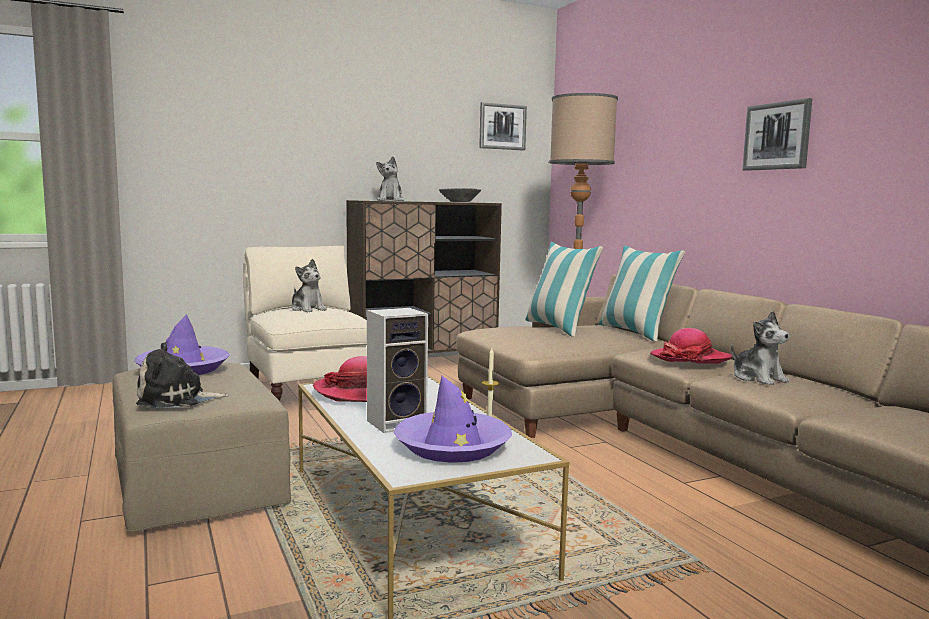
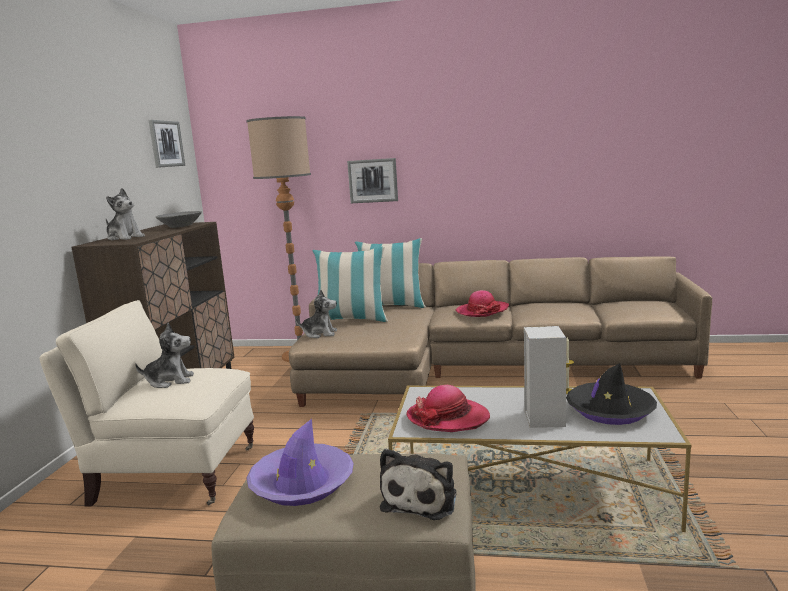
camera: 55 degrees left, 5 degrees up
(452, 447) = (610, 411): purple hat -> black hat
(758, 378) = (543, 309): plush toy -> plush toy (320, 334)
(777, 136) = (465, 152): picture -> picture (373, 180)

